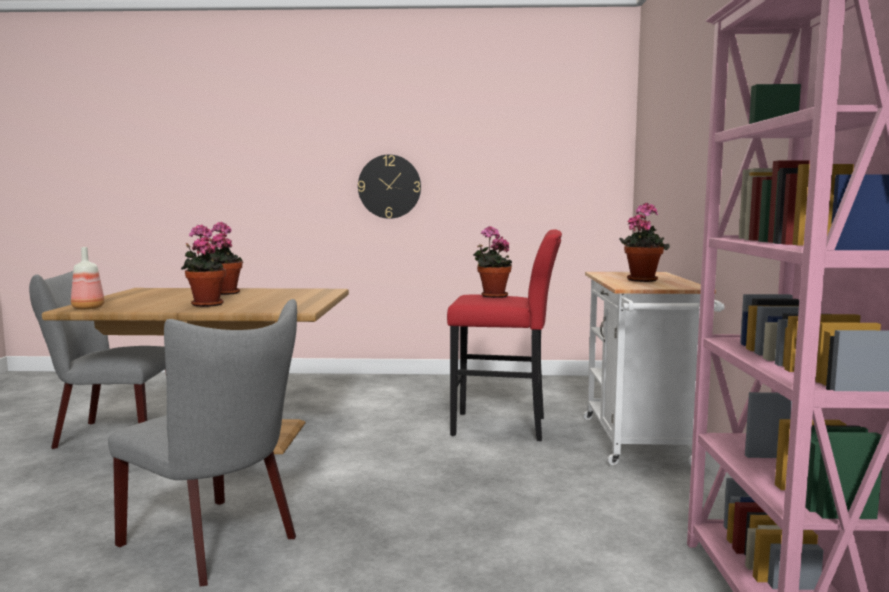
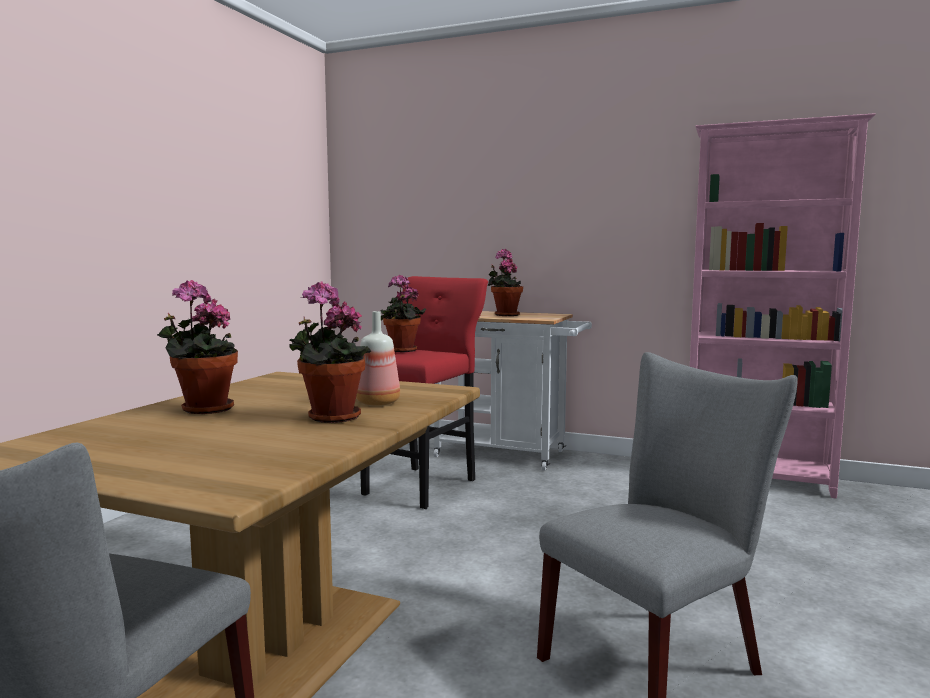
camera: 70 degrees left, 0 degrees up
(87, 308) = (253, 479): bottle -> bottle (379, 403)
(389, 186) = (126, 224): wall clock -> none

